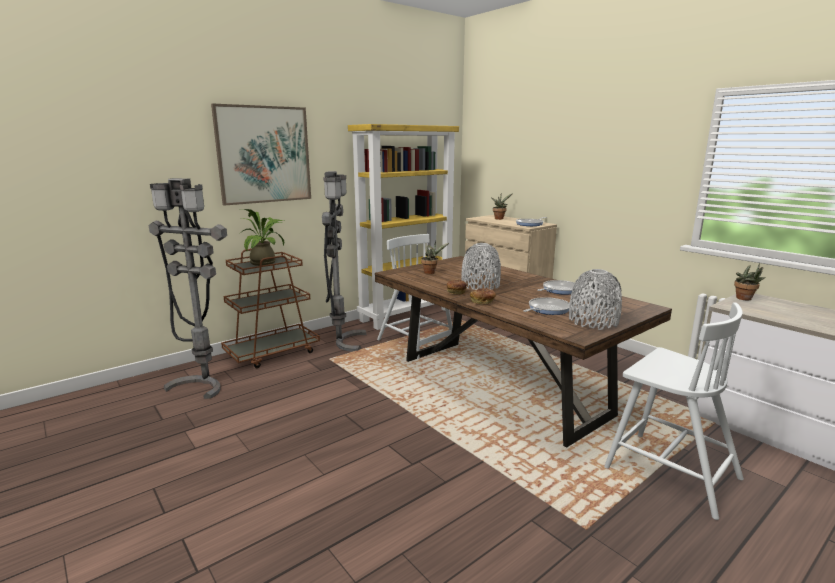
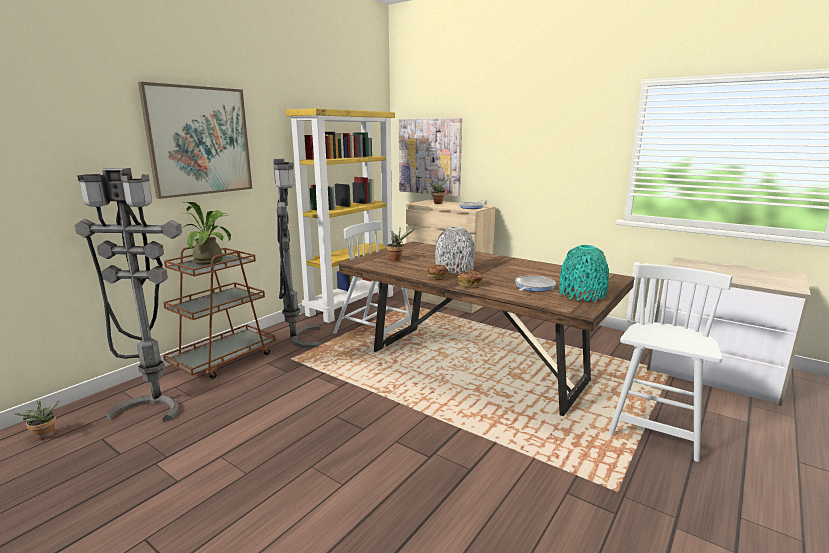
camera: 15 degrees left, 0 degrees up
(497, 171) = (430, 156): none -> picture
(559, 290) = (529, 268): frying pan -> none
(593, 321) = (582, 294): grey vase -> turquoise vase
(669, 472) = (656, 424): white chair -> white chair turned 90 degrees counterclockwise
(745, 299) = (683, 264): potted plant -> potted plant (45, 437)

